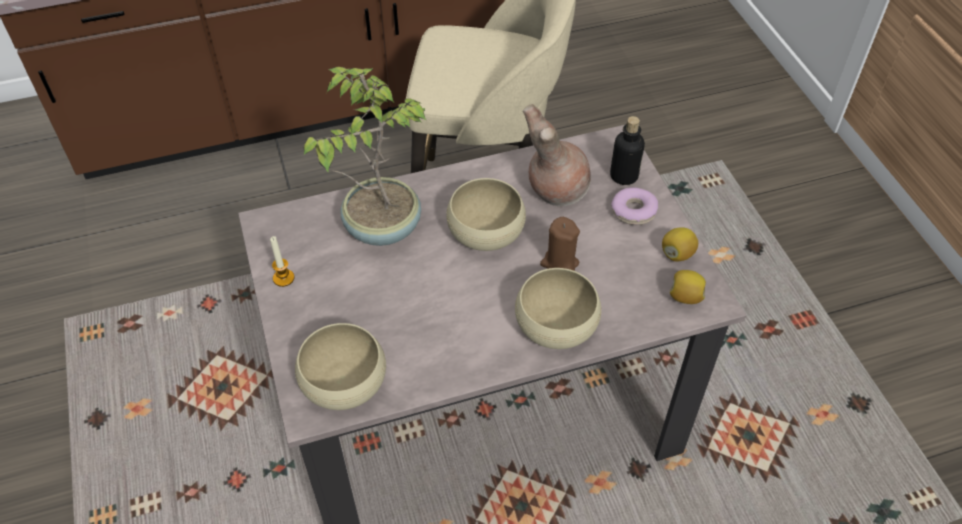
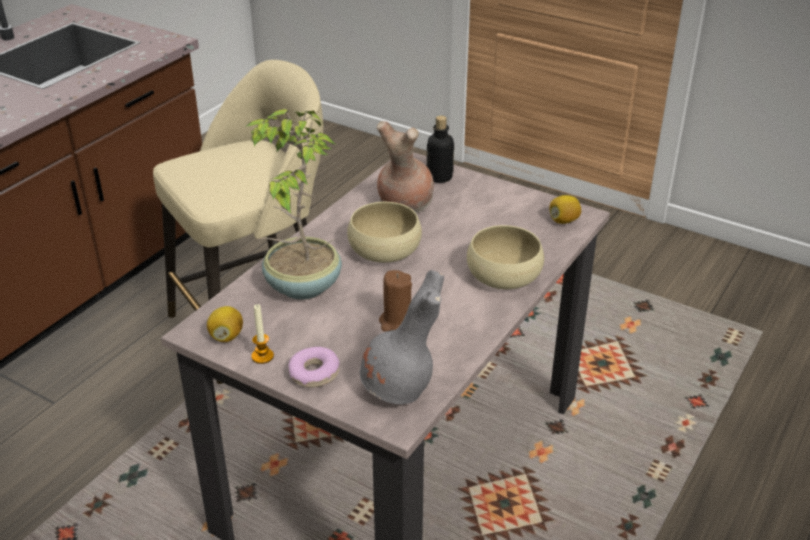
camera: 40 degrees left, 15 degrees down
(343, 381) = (399, 389): beige bowl -> grey vase
(559, 263) = (461, 243): brown candle -> brown candle (397, 322)
(633, 211) = (471, 193): donut -> donut (314, 373)
(677, 254) = (529, 201): lemon -> lemon (226, 336)

